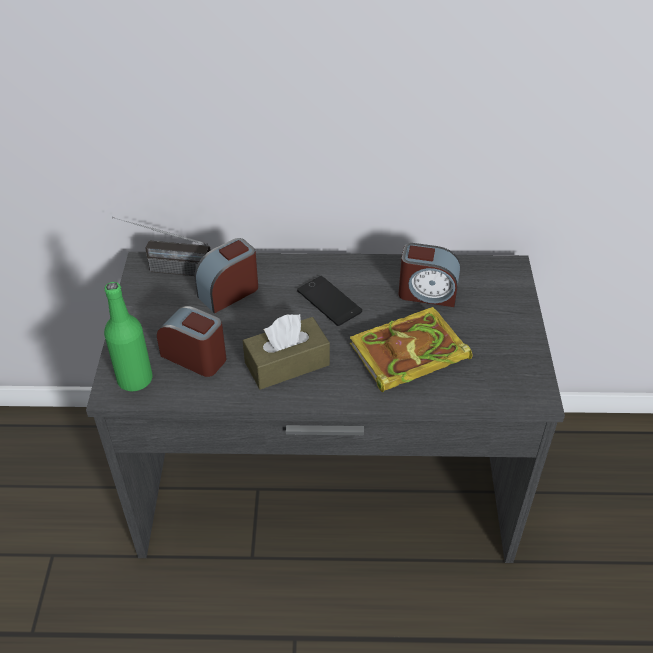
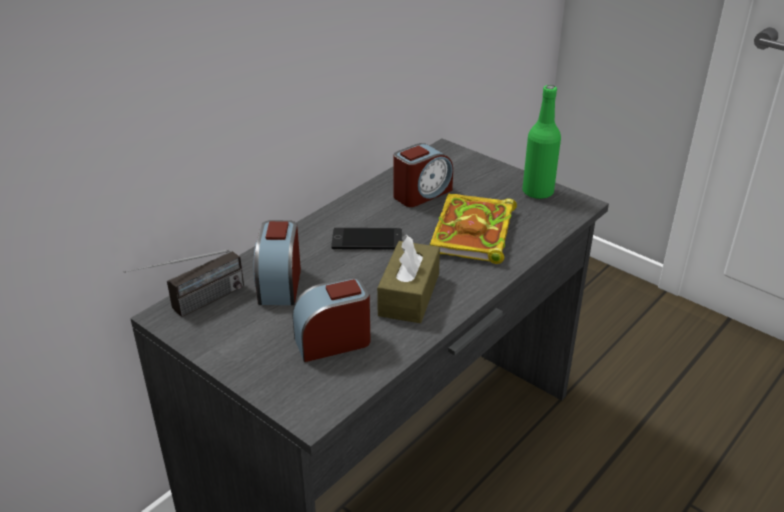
camera: 50 degrees left, 10 degrees down
(135, 379) = (313, 392): green bottle -> green bottle (537, 192)

